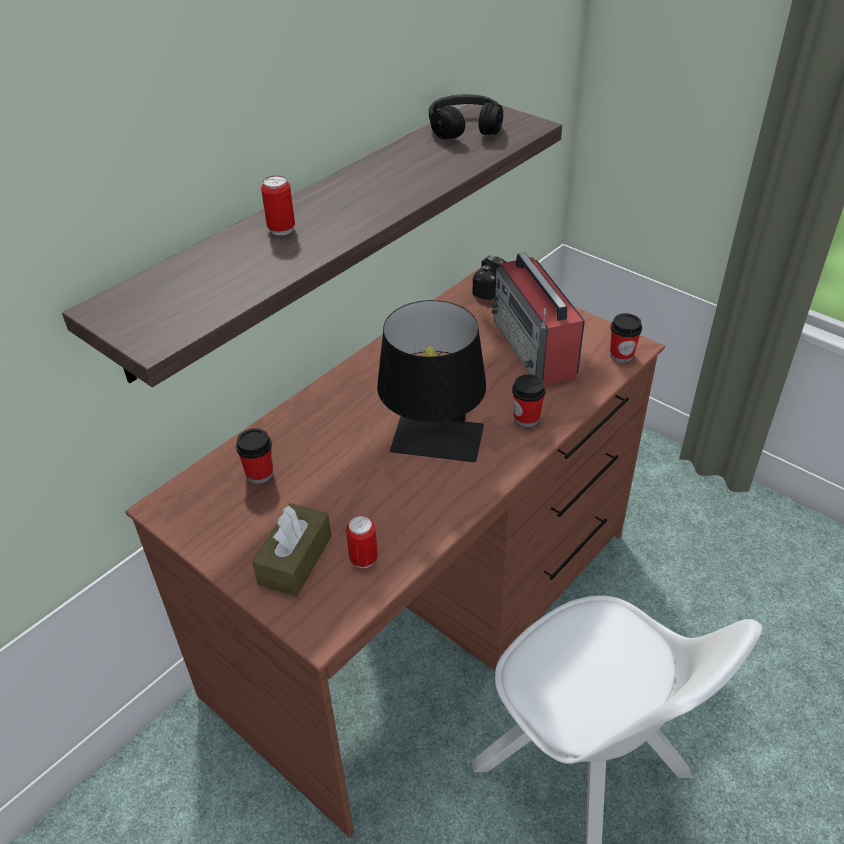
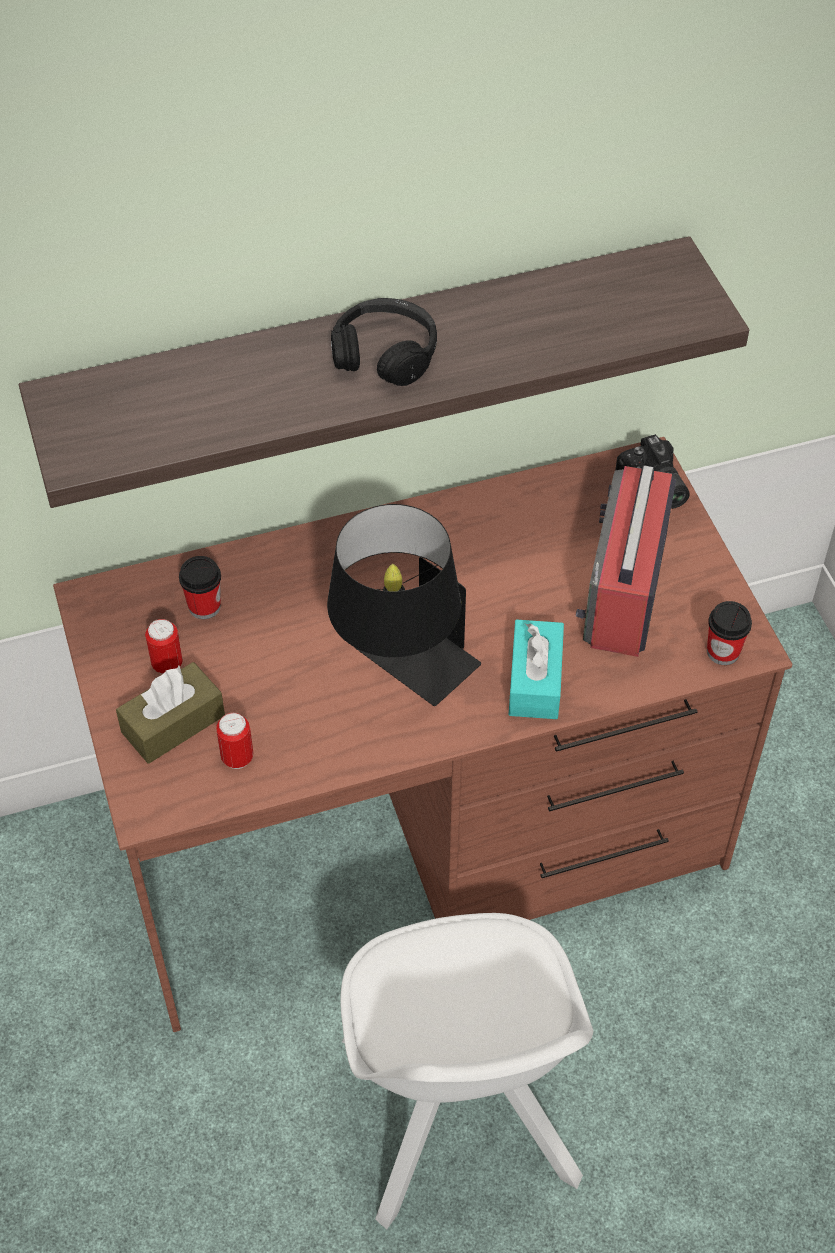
camera: 30 degrees right, 10 degrees up
(281, 229) = (292, 363): can -> can (167, 665)
(465, 128) = (622, 285): black headphones -> black headphones (385, 354)
(526, 418) = (535, 680): cup -> turquoise tissue box

